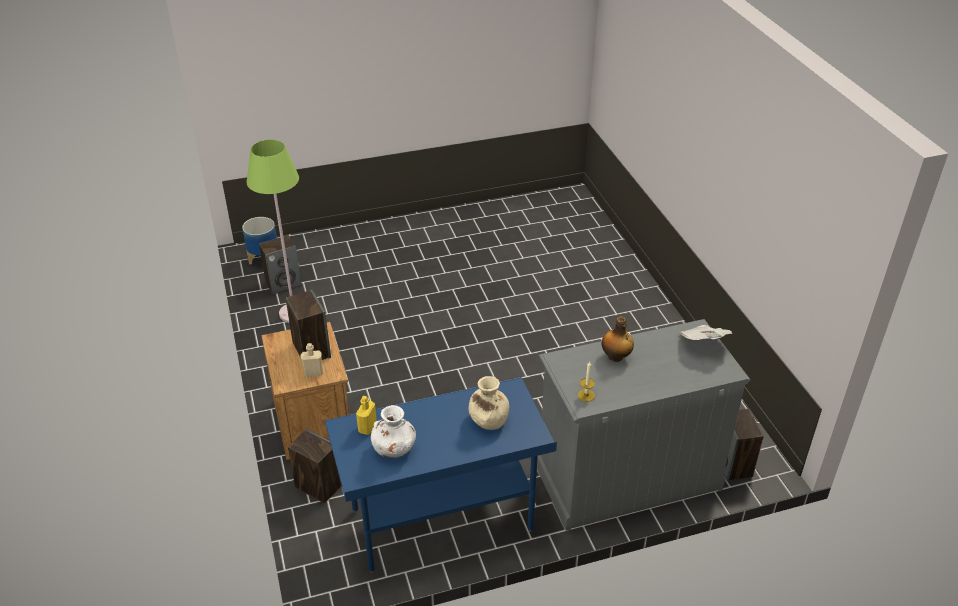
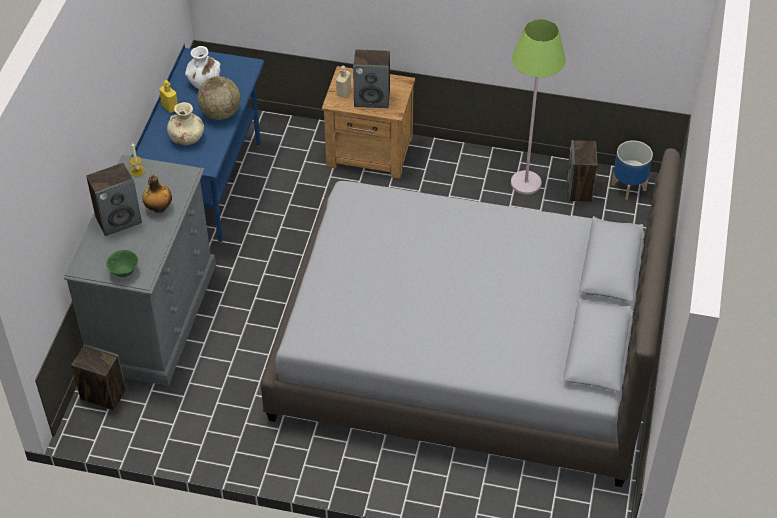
camera: 120 degrees right, 10 degrees up
(318, 486) = (299, 134): speaker -> speaker (118, 220)
(367, 427) = (236, 76): yellow bottle -> yellow bottle (170, 107)
(432, 412) = (220, 113): none -> globe
(502, 284) = (466, 355): none -> grey bed
(703, 342) = (124, 272): newspaper -> green bowl

